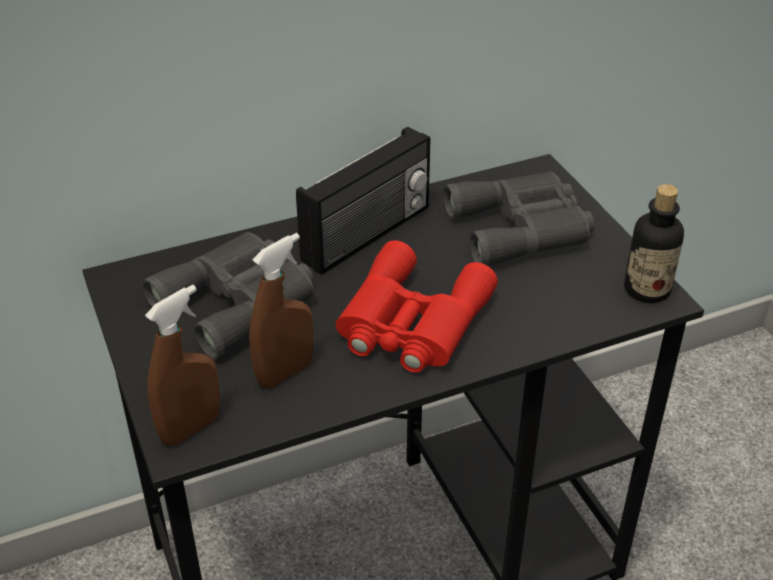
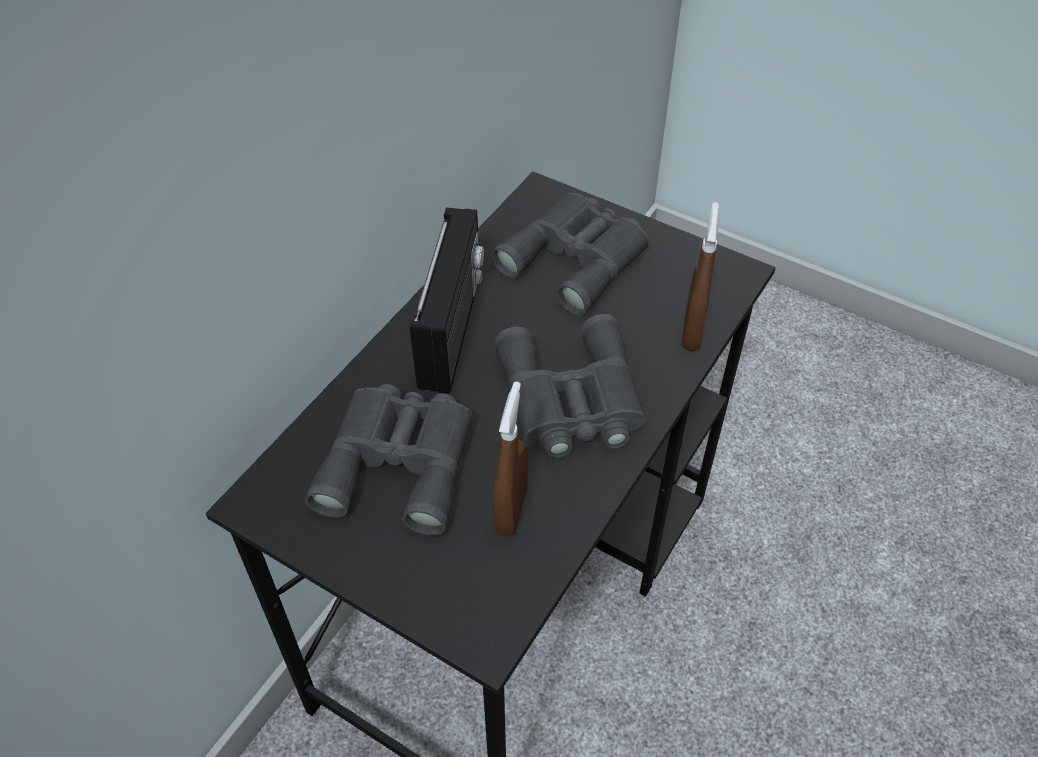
camera: 35 degrees left, 10 degrees up
(191, 428) = (481, 616): brown spray bottle -> brown spray bottle (692, 332)
(410, 323) = (571, 400): red binoculars -> grey binoculars
(646, 289) = (721, 270): bottle -> none

